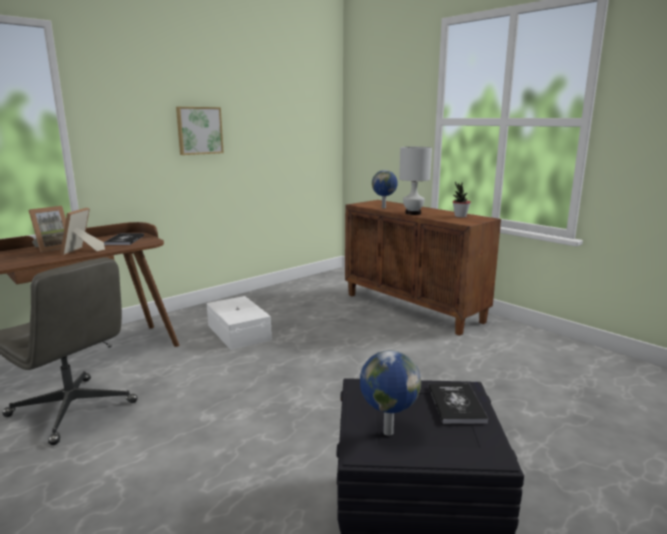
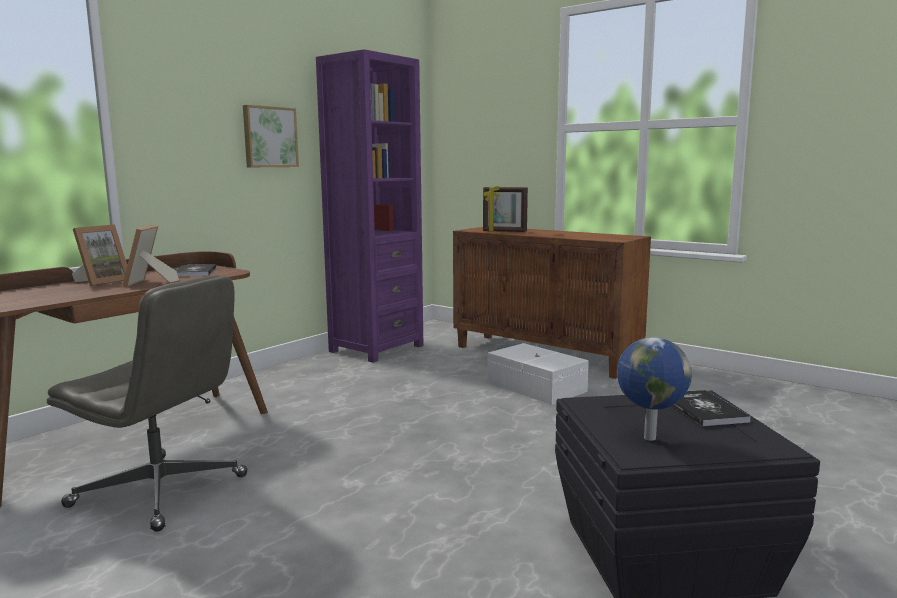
camera: 10 degrees left, 5 degrees down
(239, 332) = (340, 393): white storage box -> white storage box (536, 386)
(285, 292) = (376, 348): none -> purple bookcase
(384, 208) = (504, 232): globe -> picture frame
(412, 213) = (544, 235): white table lamp -> none
(460, 216) = (603, 235): potted plant -> none

